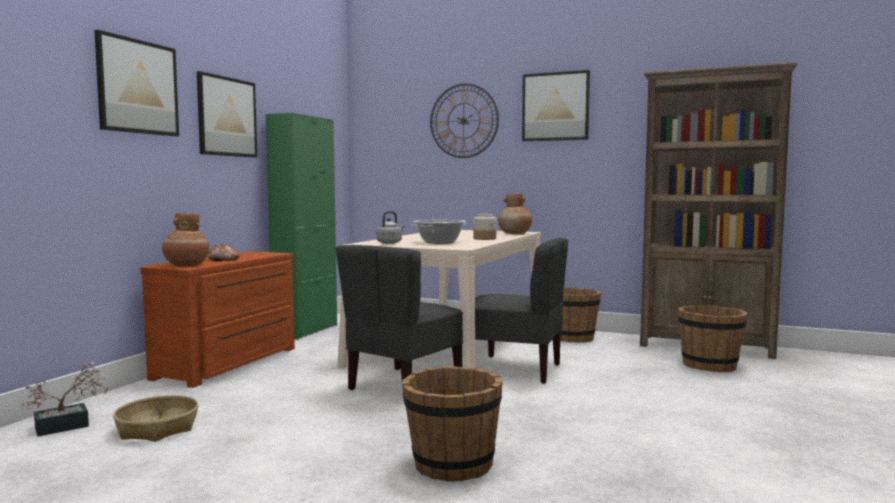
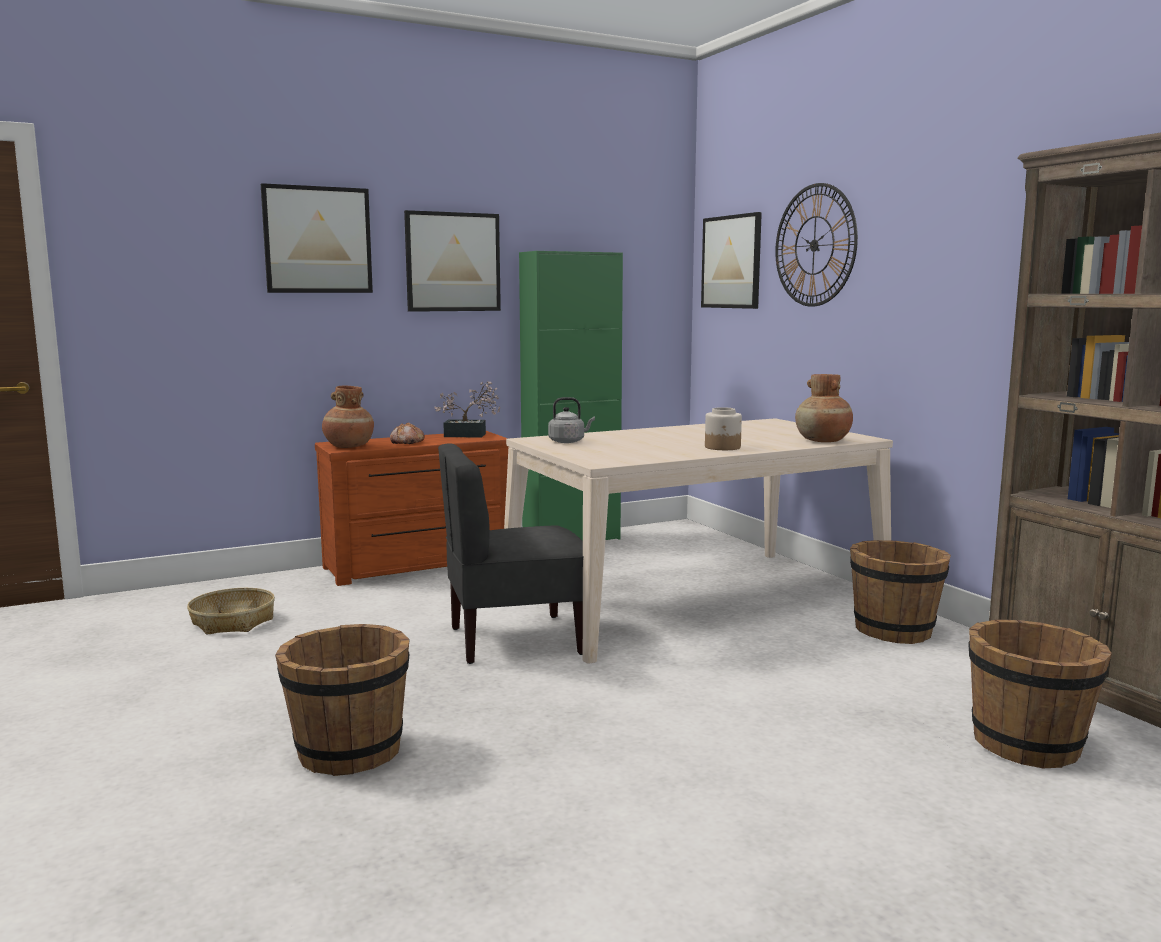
camera: 40 degrees right, 5 degrees up
(69, 425) = (191, 599): potted plant -> potted plant (470, 435)
(439, 242) = (630, 447): cooking pot -> none
(515, 370) = (688, 658): grey chair -> none
(555, 106) = (935, 219): picture -> picture (731, 262)

